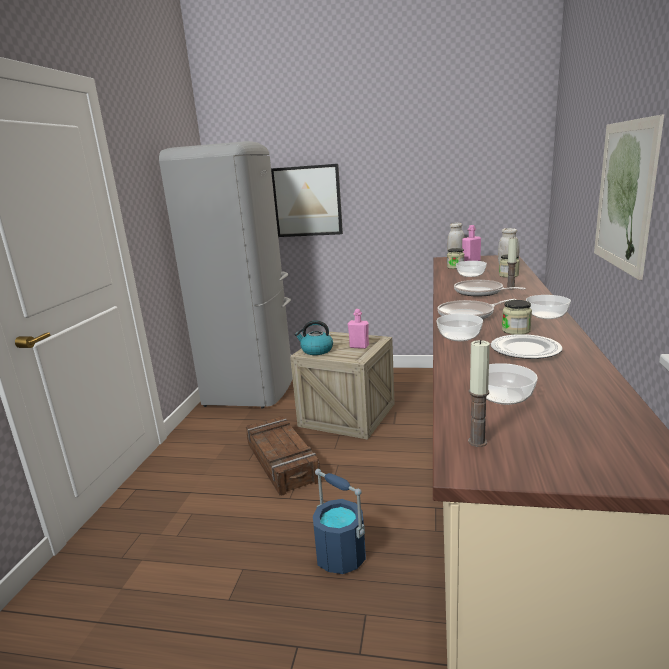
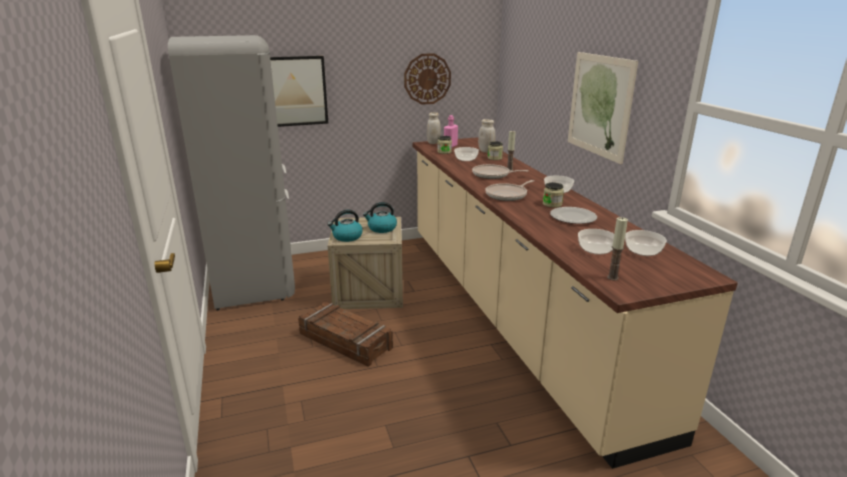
camera: 30 degrees left, 5 degrees up
(341, 556) = (452, 394): blue bucket -> none
(359, 346) = (381, 228): pink bottle -> kettle
(455, 185) = (427, 79): none -> wall clock
(458, 337) = (522, 213): bowl -> bowl (642, 251)

